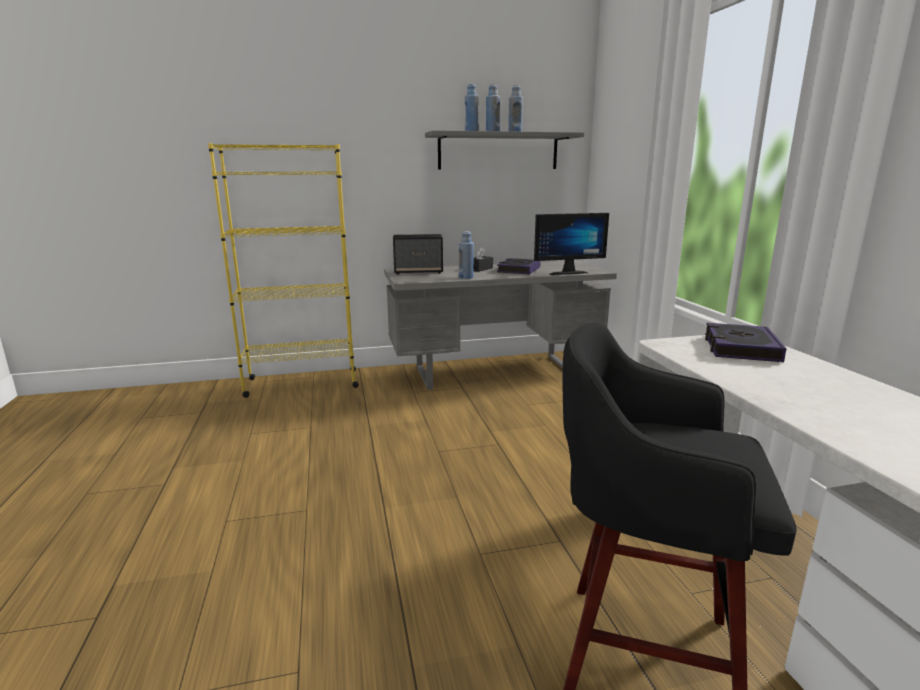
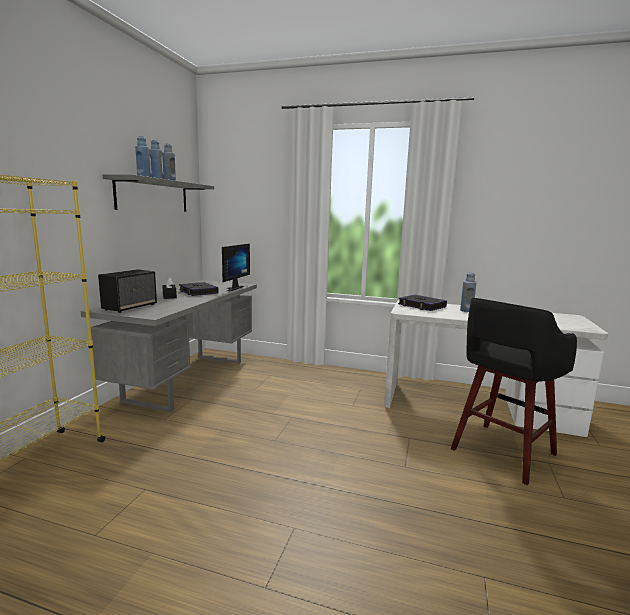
camera: 60 degrees left, 5 degrees down
(466, 277) = (186, 303): blue bottle -> blue bottle (466, 311)

